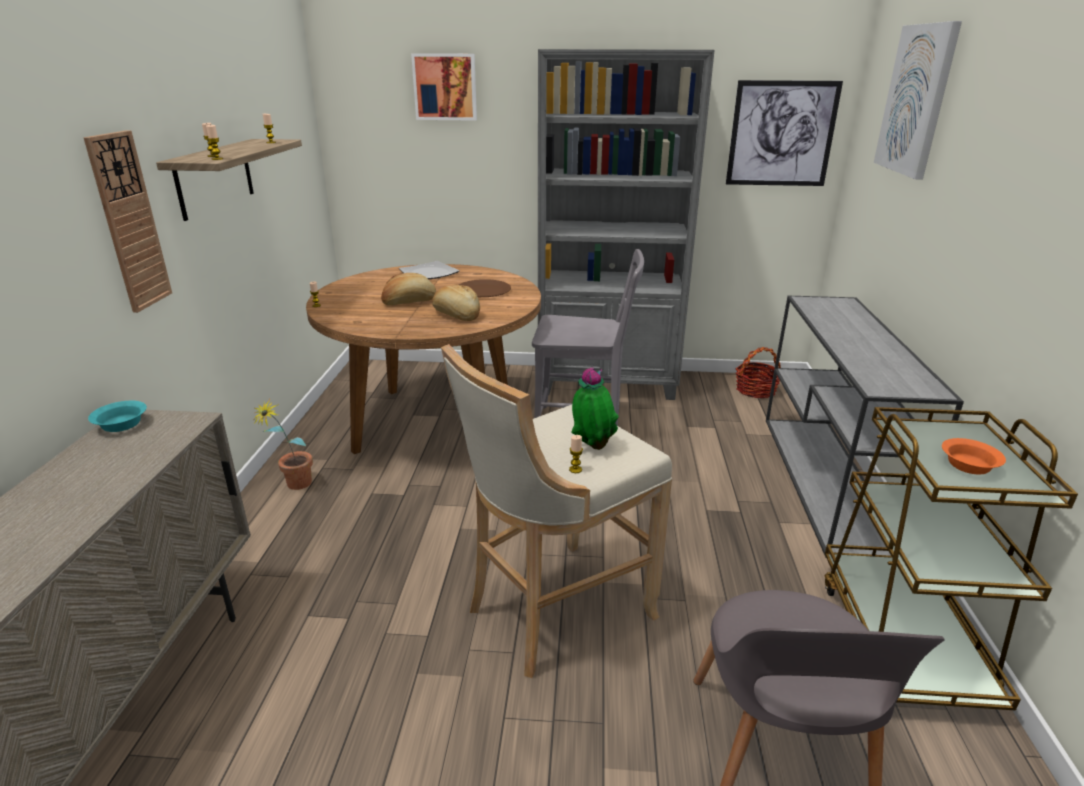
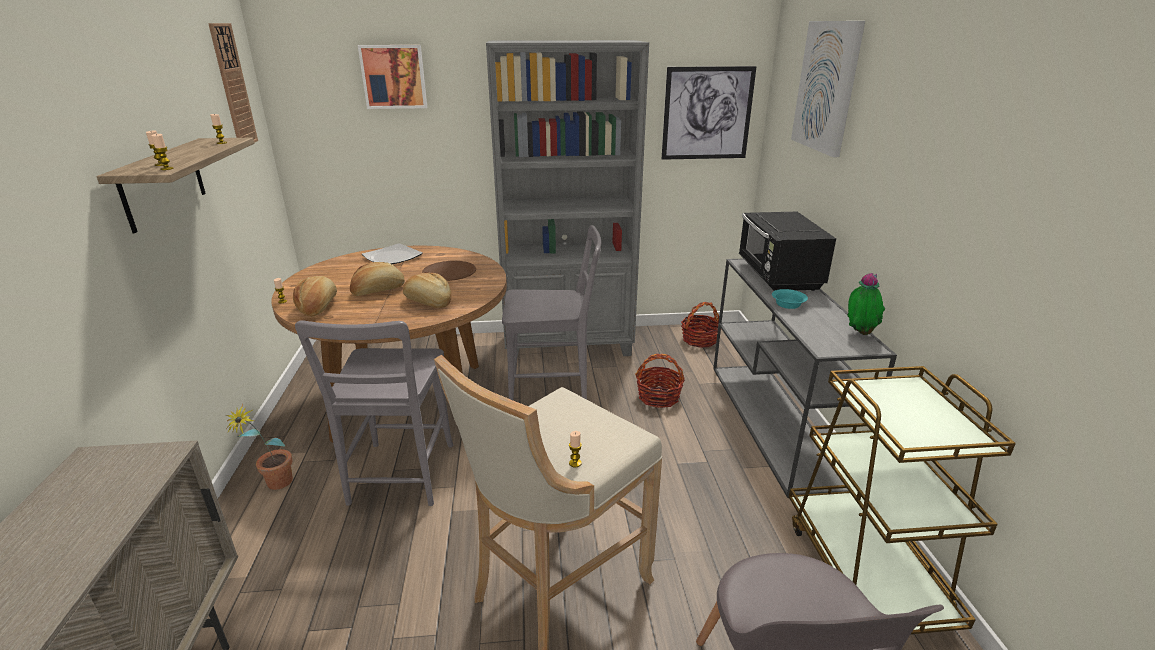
camera: 10 degrees left, 0 degrees up
(120, 425) = (80, 469): turquoise bowl -> turquoise bowl (787, 305)
(129, 222) = (71, 245): wall clock -> wall clock (233, 86)
(349, 312) = (318, 307): none -> bread
(413, 492) = (400, 478): none -> grey chair
(592, 447) = (585, 435): potted plant -> potted plant (858, 334)
(697, 443) = (658, 397): none -> basket
(843, 315) = (778, 276): none -> black microwave
(967, 466) = (918, 422): orange bowl -> none

